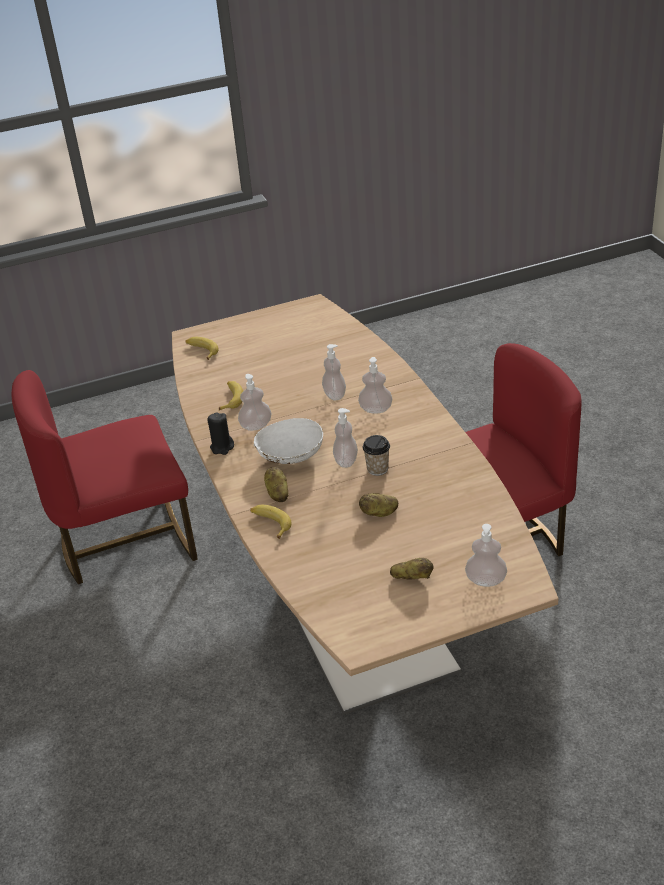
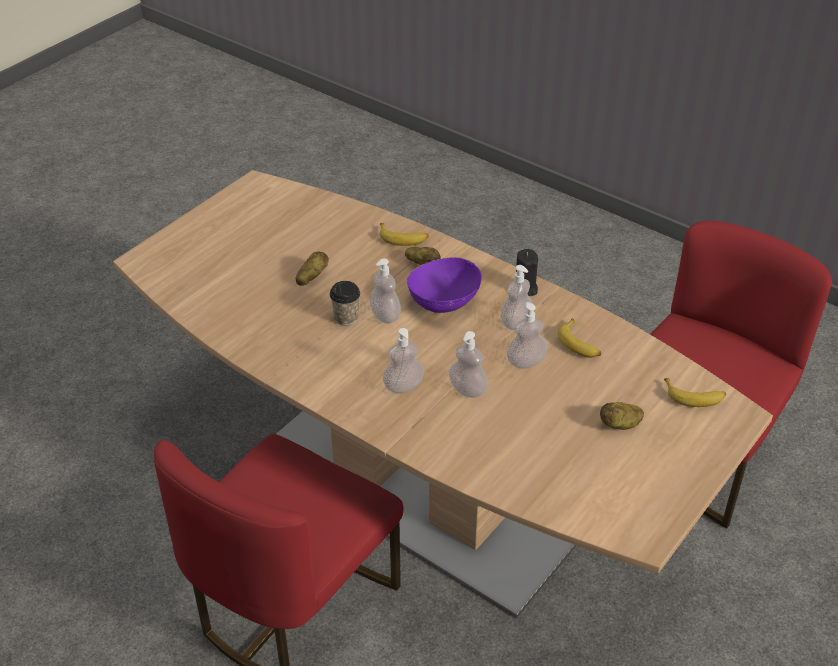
camera: 145 degrees right, 5 degrees up
(291, 458) = (444, 301): white bowl -> purple bowl
(412, 578) = (245, 237): potato -> potato (620, 425)
(486, 580) = (180, 254): soap dispenser -> soap dispenser (526, 362)

